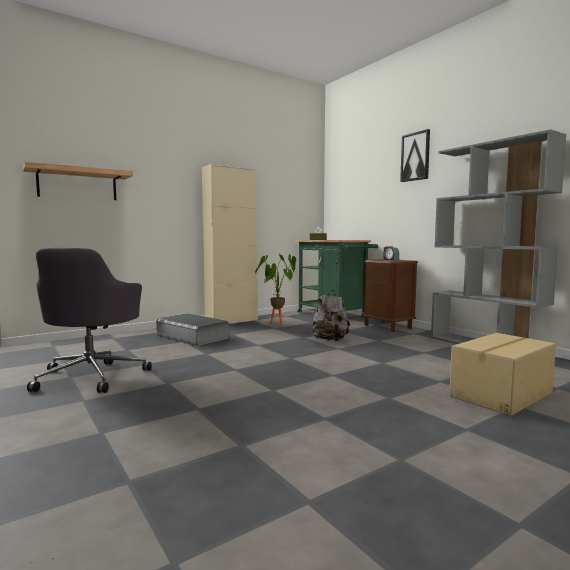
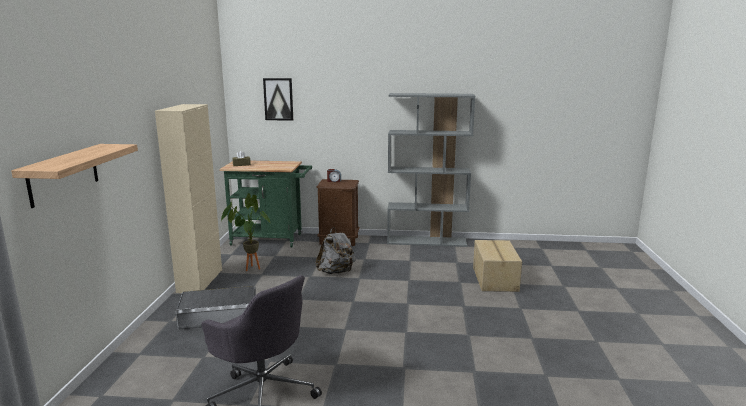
camera: 50 degrees left, 10 degrees up
(415, 156) = (348, 87): picture -> picture (278, 99)

